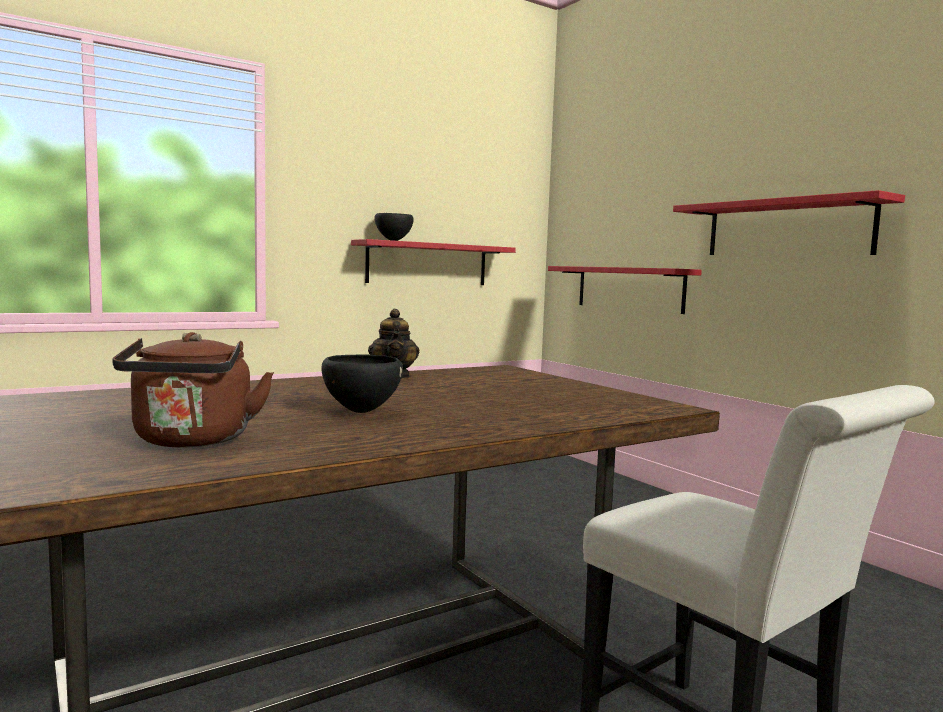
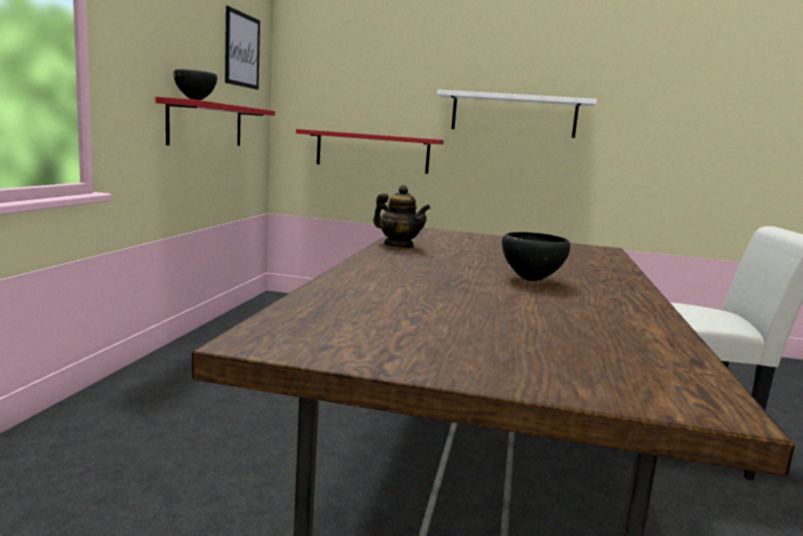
camera: 45 degrees left, 5 degrees up
(192, 441) = (580, 324): brown kettle -> none
(490, 189) = (242, 50): none -> picture
(786, 228) = (513, 115): red shelf -> white shelf

